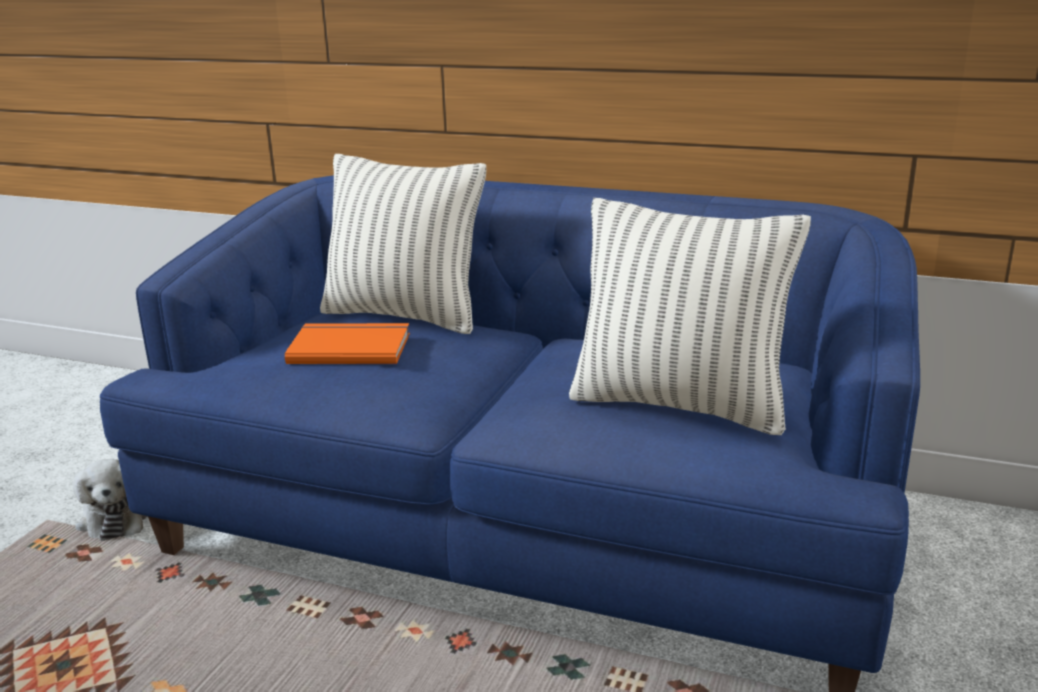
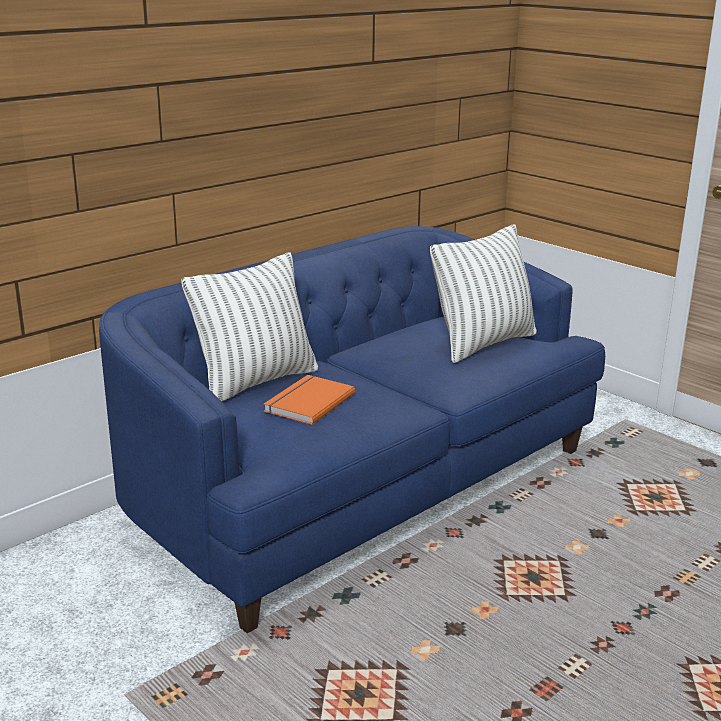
camera: 65 degrees left, 0 degrees up
(114, 518) = (162, 655): plush toy -> none

